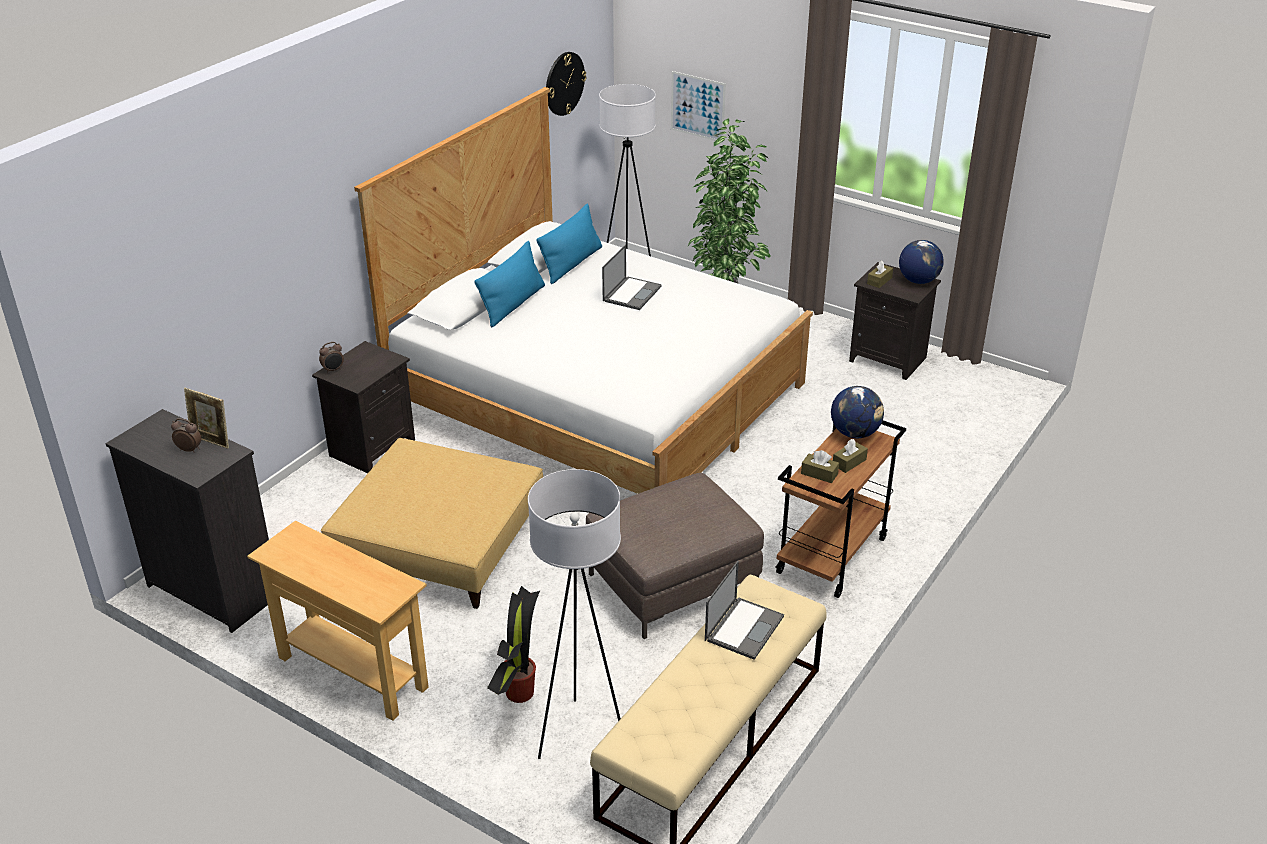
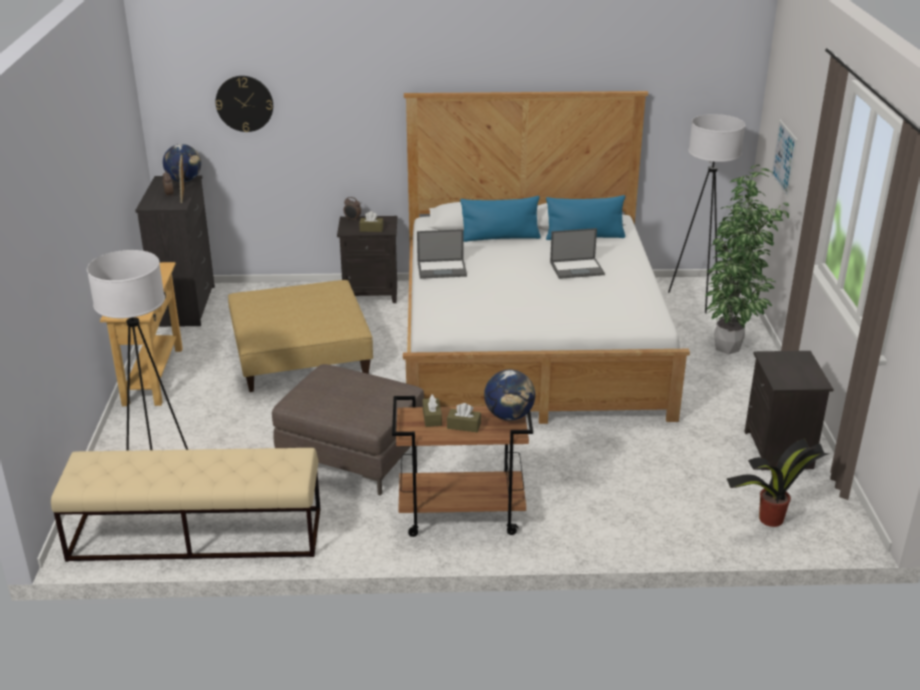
camera: 55 degrees right, 5 degrees down
(519, 693) = (181, 439): potted plant -> potted plant (769, 519)
(564, 83) = (682, 99): wall clock -> wall clock (244, 103)
(744, 627) = (246, 464): laptop -> laptop (442, 269)
(879, 281) = (778, 360): brown tissue box -> brown tissue box (371, 229)
(918, 280) = (811, 378): globe -> globe (184, 180)

